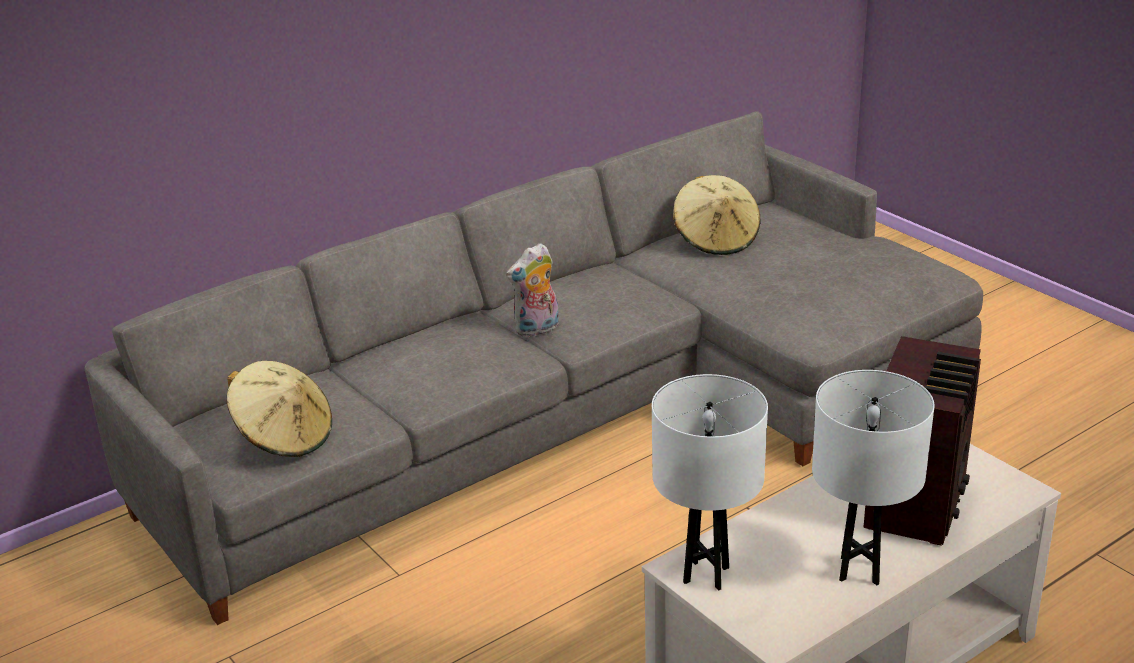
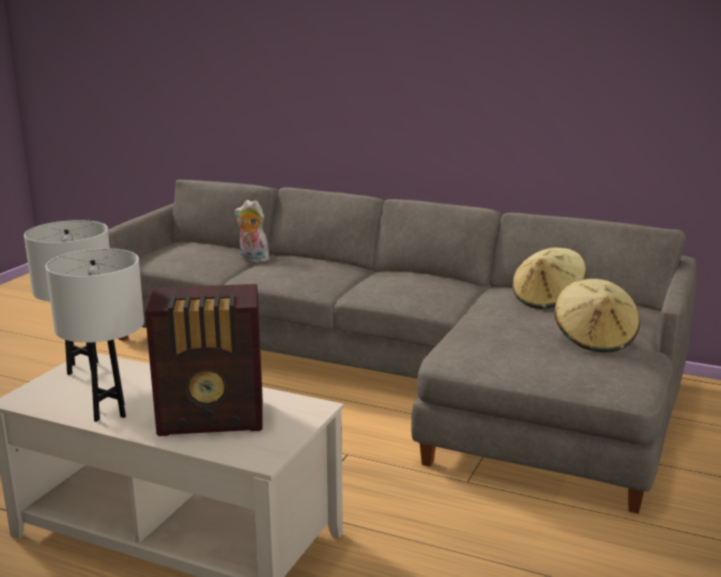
camera: 60 degrees right, 10 degrees down
(284, 437) = (178, 258): beige hat -> beige hat (594, 339)
(537, 330) = (359, 284): plush toy -> plush toy (252, 259)

